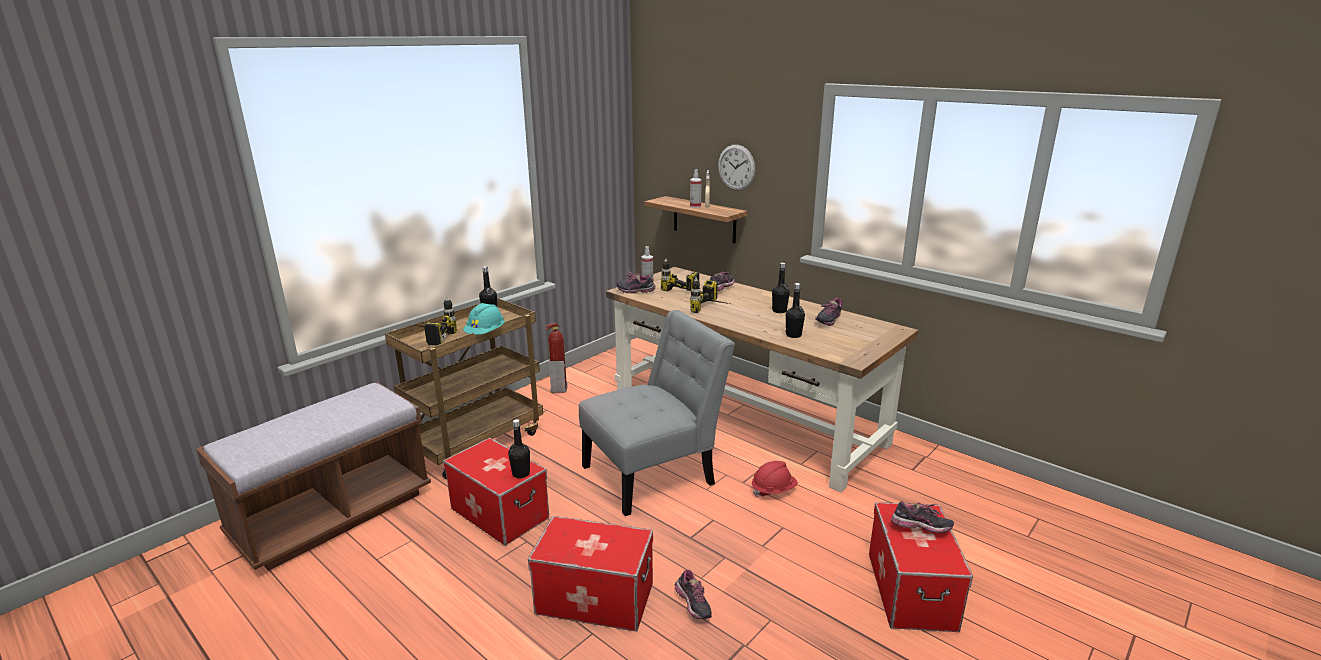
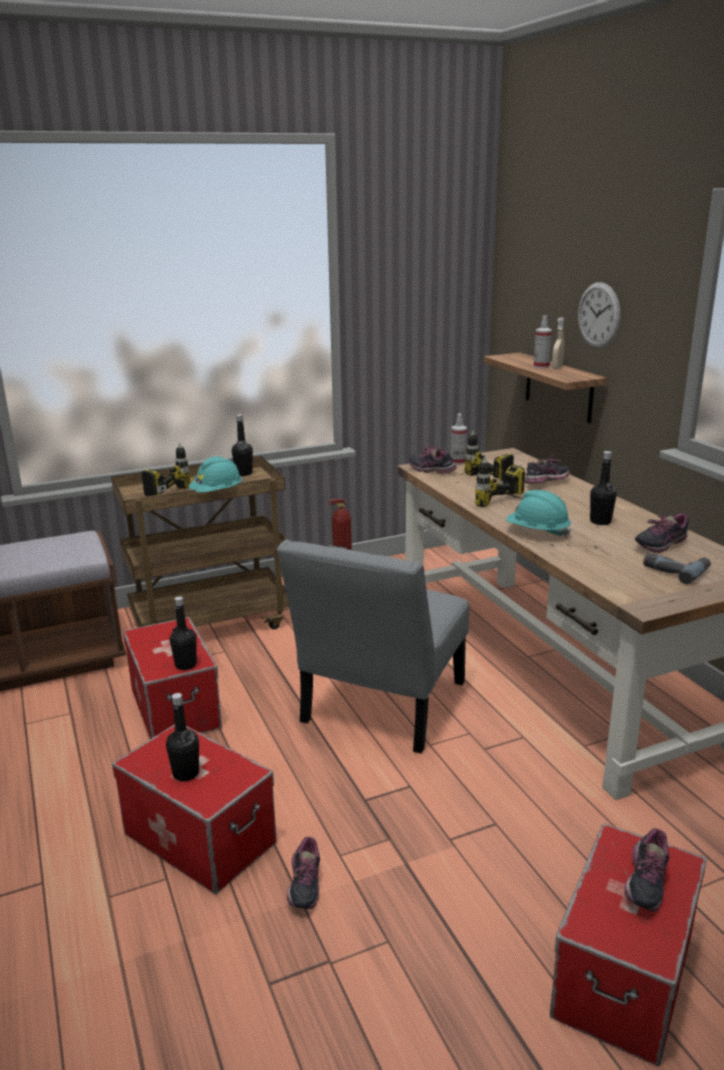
camera: 25 degrees right, 0 degrees up
(654, 473) = (380, 707): grey chair -> grey chair turned 120 degrees clockwise
(748, 324) = (537, 532): none -> turquoise hard hat
(773, 490) = (519, 770): red hard hat -> none
(793, 335) = (588, 556): black bottle -> black bottle (186, 773)
(850, 335) = (675, 570): none -> power drill
(920, 529) = (643, 884): shoe -> shoe turned 75 degrees clockwise

